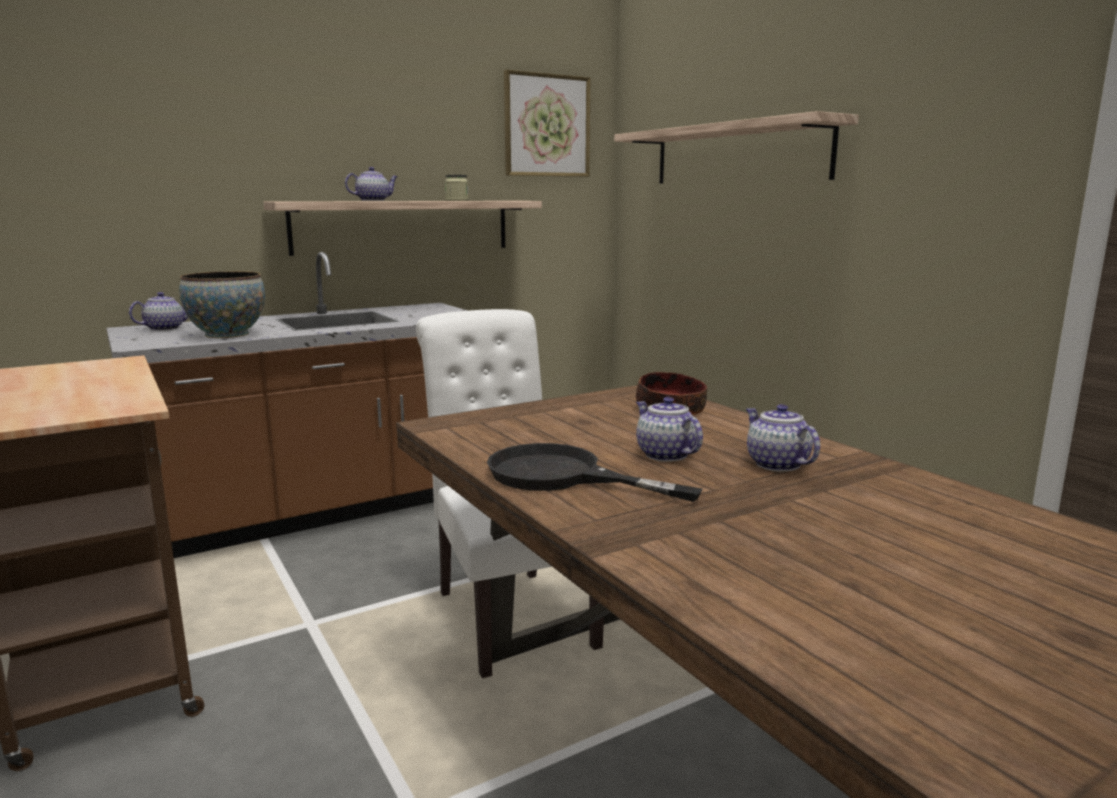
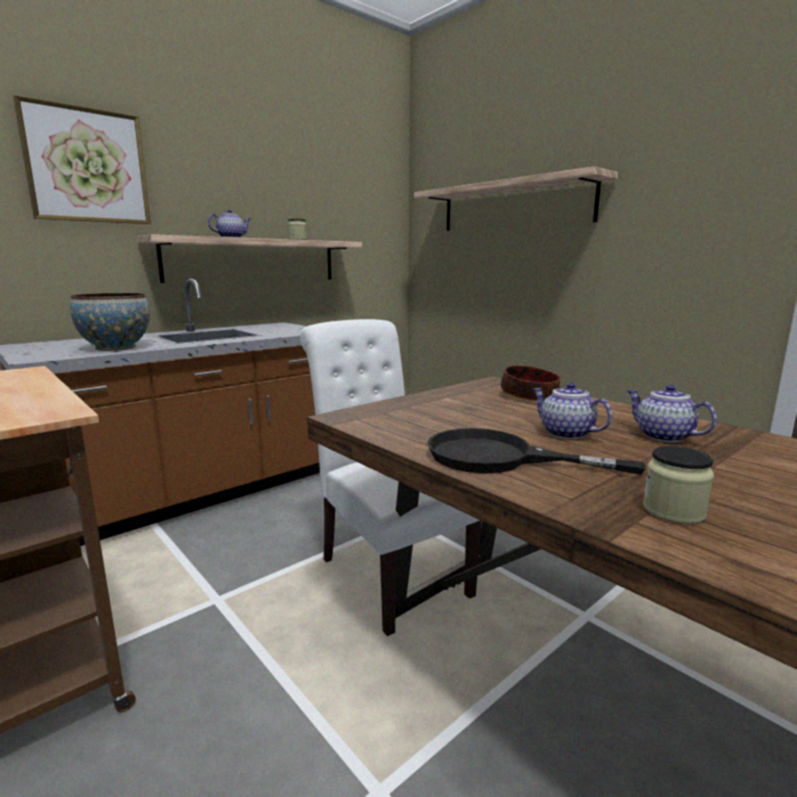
camera: 10 degrees left, 0 degrees up
(165, 328) = (53, 344): teapot -> none
(547, 126) = (360, 185): picture -> picture (87, 166)
(688, 537) = (673, 511): none -> jar

